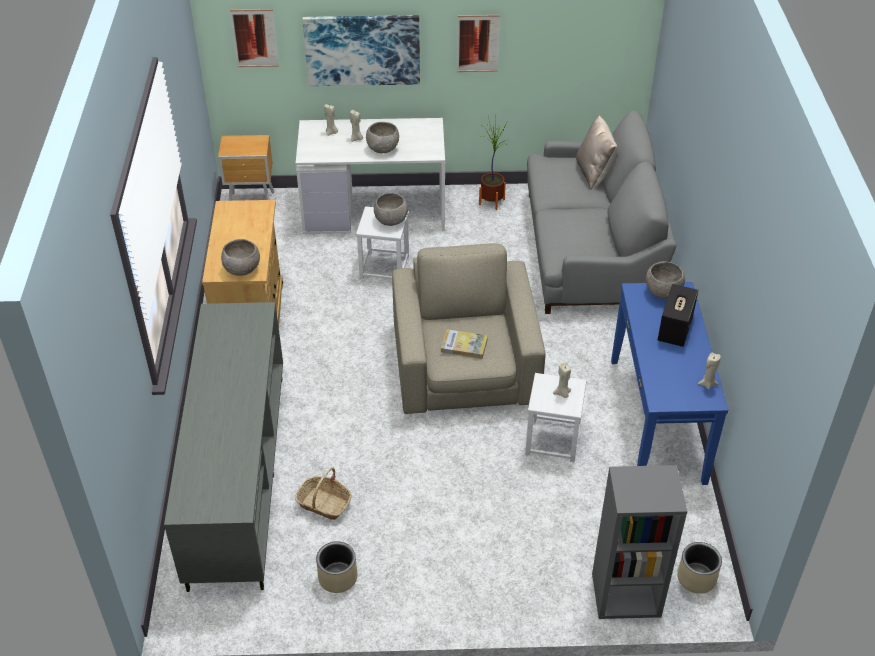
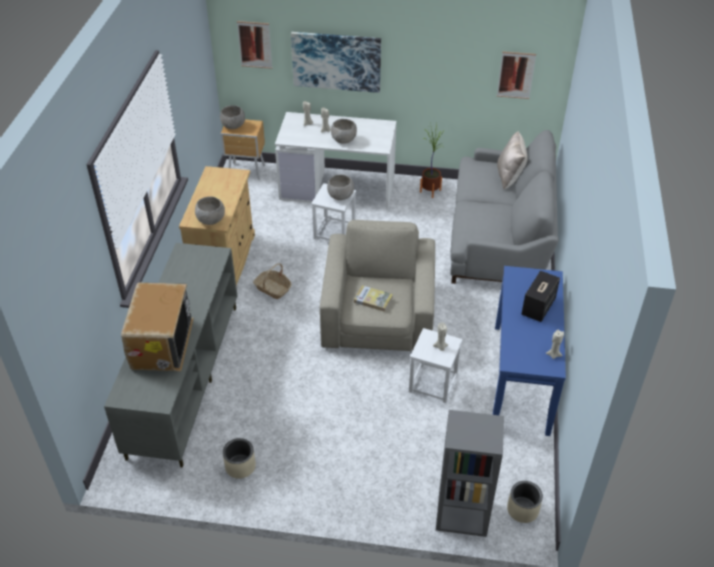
camera: 10 degrees right, 0 degrees up
(218, 435) = (162, 344): none -> television
(324, 503) = (244, 408): basket -> basket (273, 289)
(478, 43) = (426, 64): picture -> picture (516, 75)
(662, 292) = (535, 277): grey bowl -> grey bowl (233, 126)

